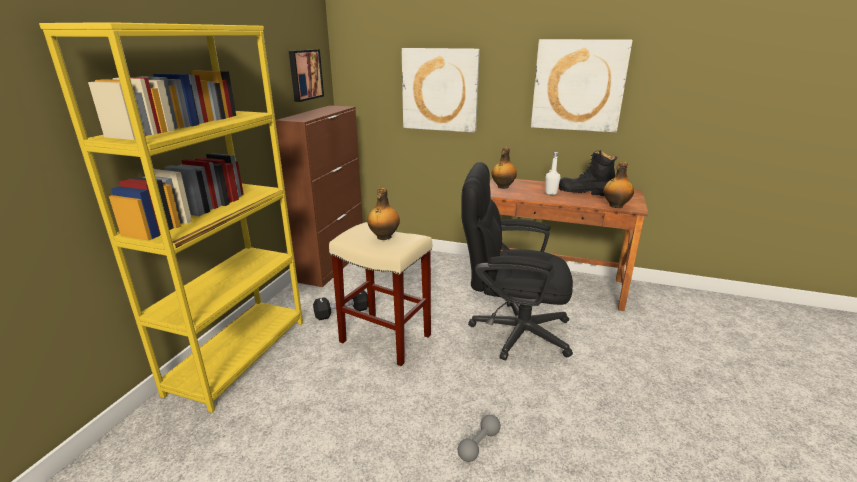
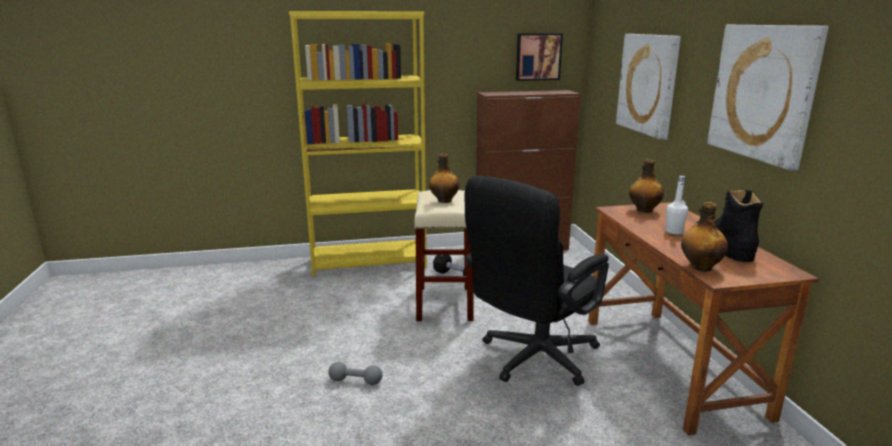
camera: 60 degrees right, 5 degrees down
(510, 330) = (532, 360): black office chair -> black office chair turned 120 degrees counterclockwise

